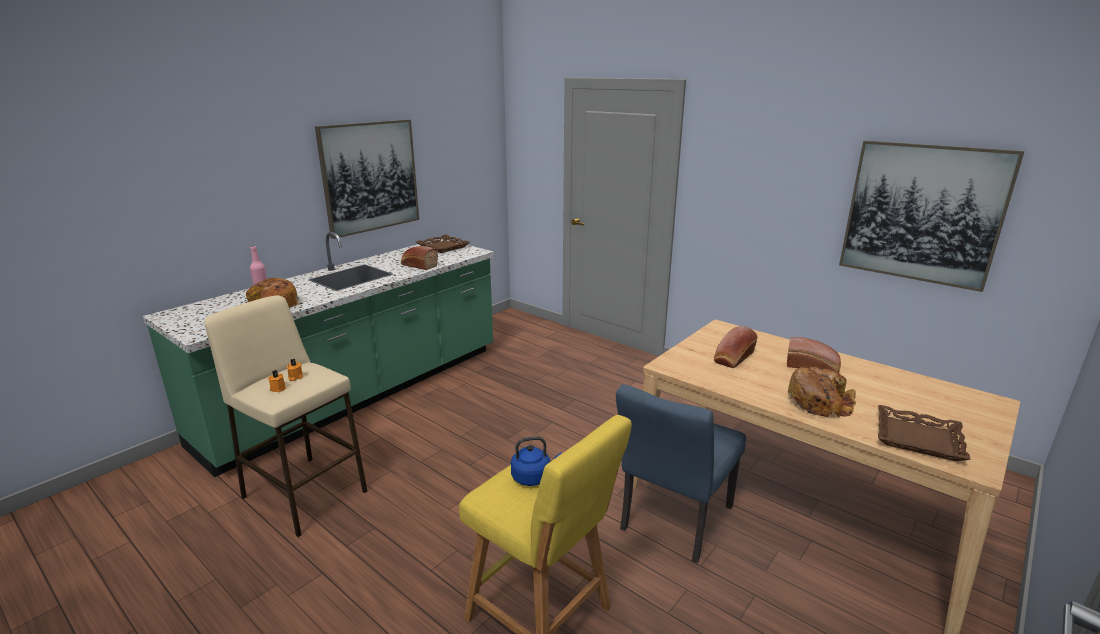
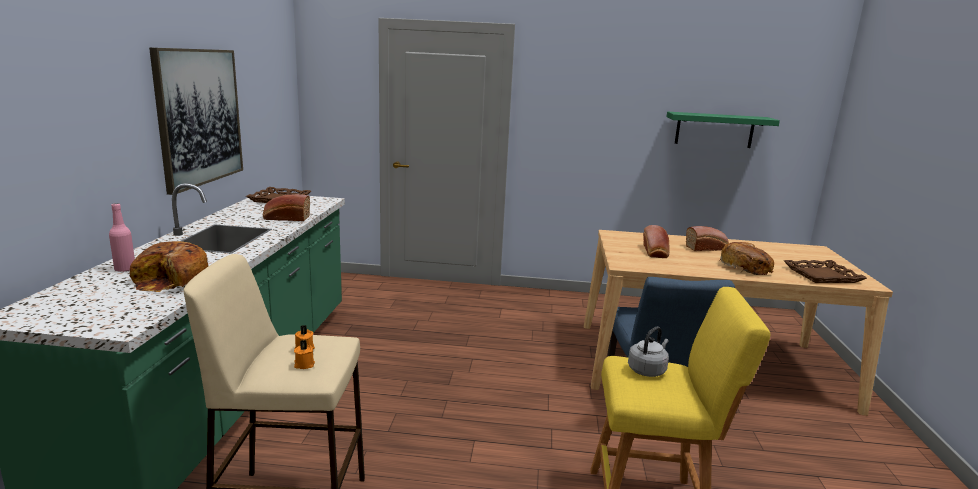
camera: 35 degrees left, 5 degrees down
(533, 477) = (647, 370): blue kettle -> grey kettle
(922, 213) = (714, 130): picture -> green shelf

